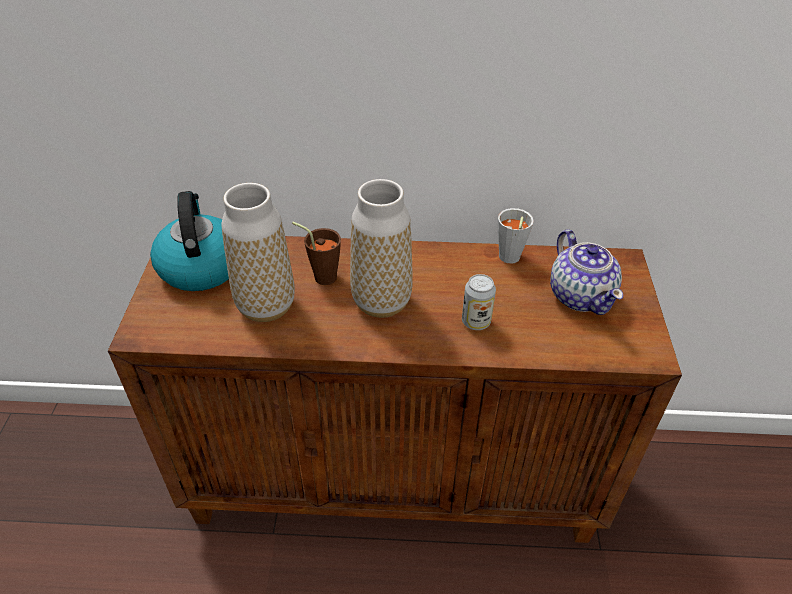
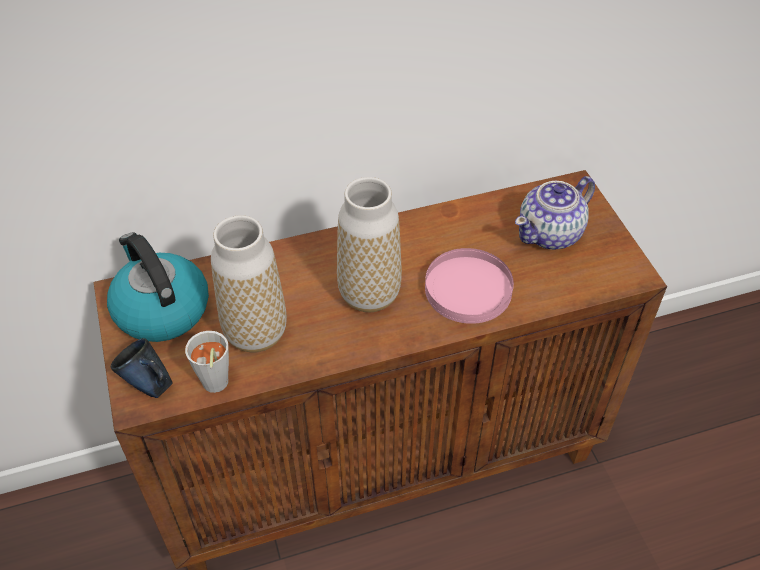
camera: 20 degrees left, 5 degrees up
(155, 323) = (149, 386): none -> blue mug
(321, 275) = (294, 283): brown cup -> none
(476, 322) = (468, 288): can -> pink plate
(508, 259) = (469, 214): grey cup -> grey cup (215, 387)
(580, 295) = (551, 233): teapot -> teapot turned 90 degrees clockwise

